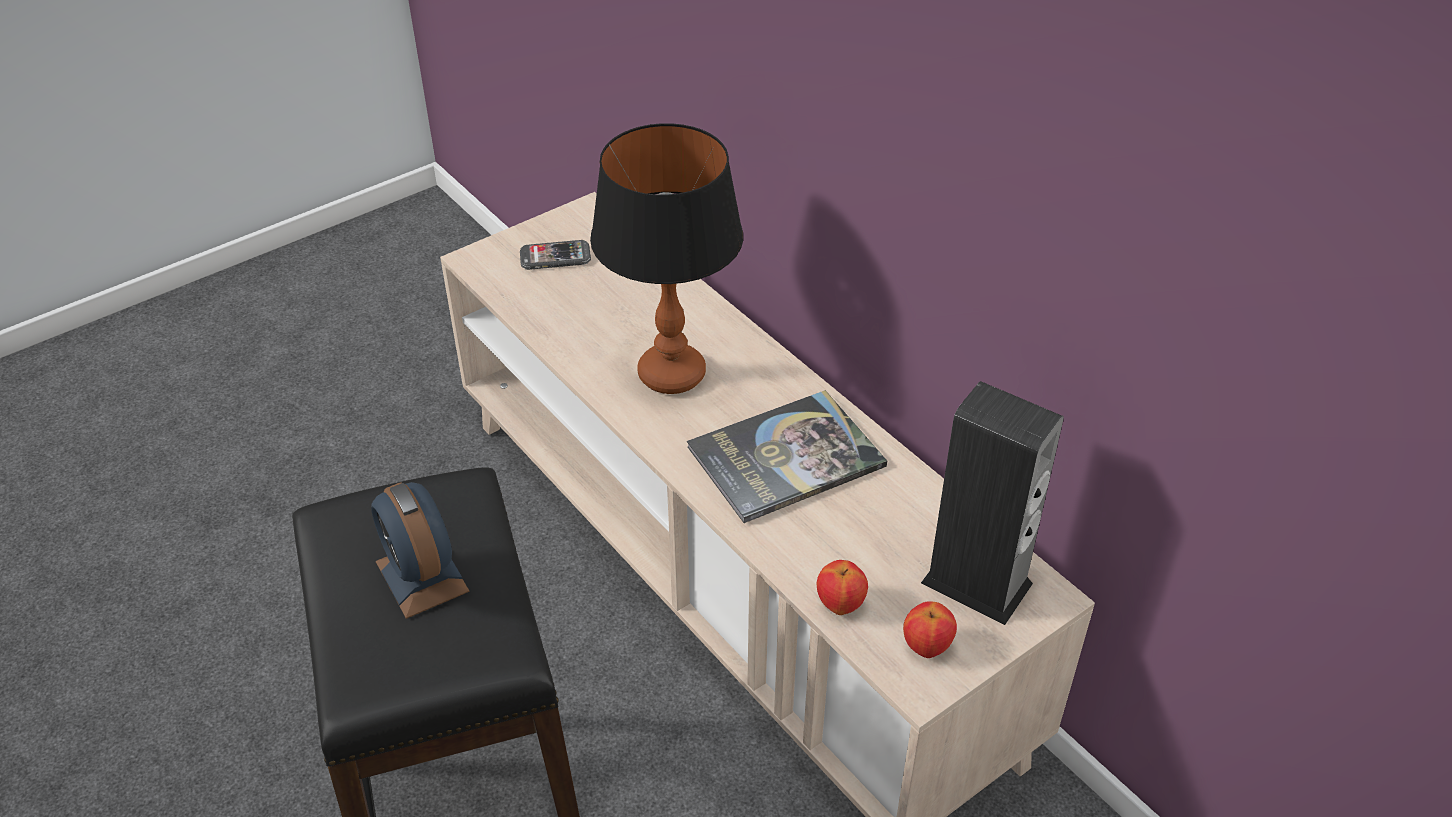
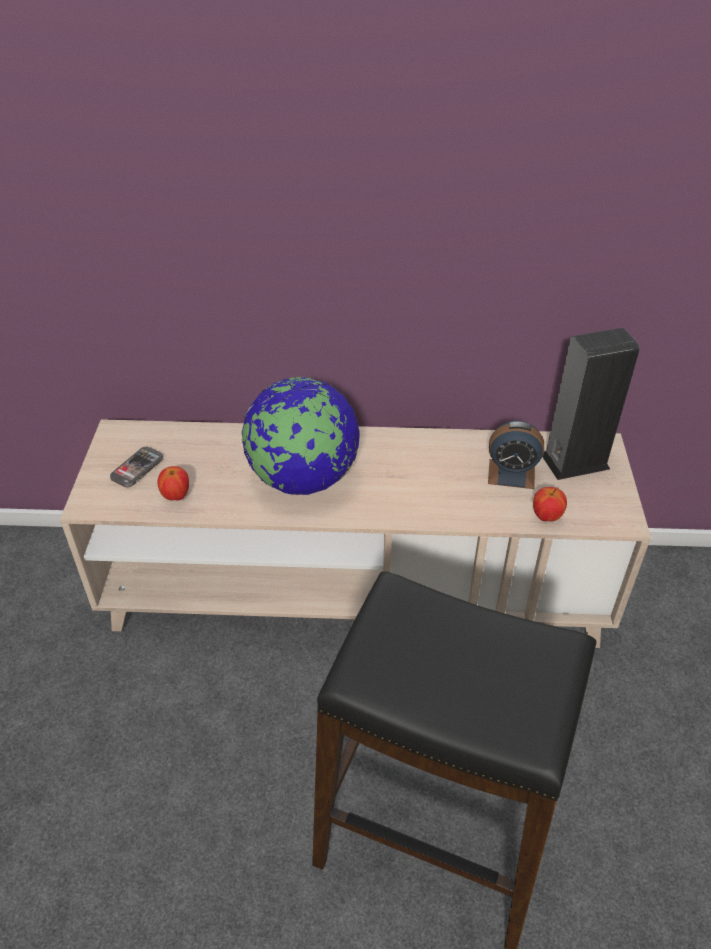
camera: 50 degrees left, 0 degrees up
(422, 576) = (458, 652): alarm clock -> alarm clock (511, 474)
(670, 374) = (303, 479): table lamp -> globe
(786, 457) = (420, 473): book -> none
(926, 647) = (602, 503): apple -> apple (176, 496)

